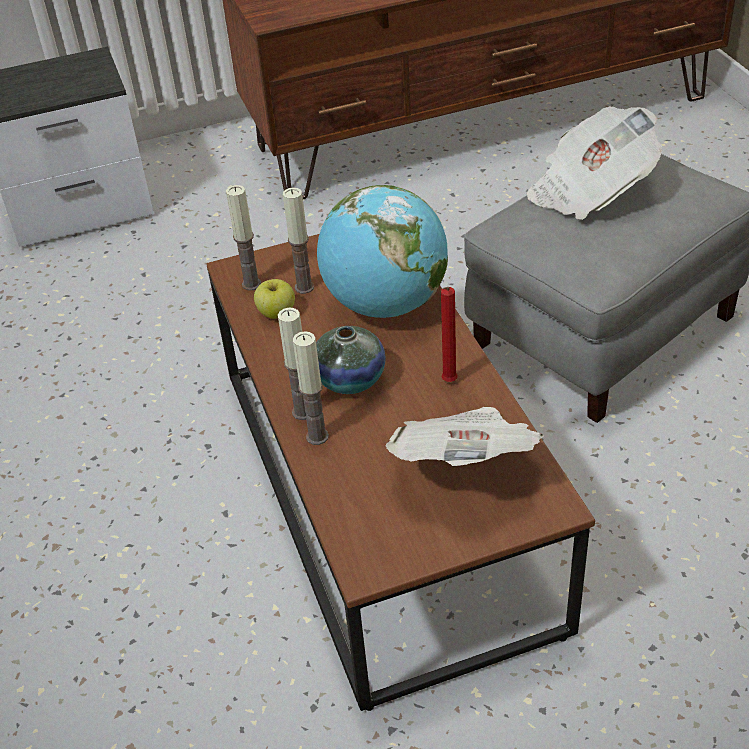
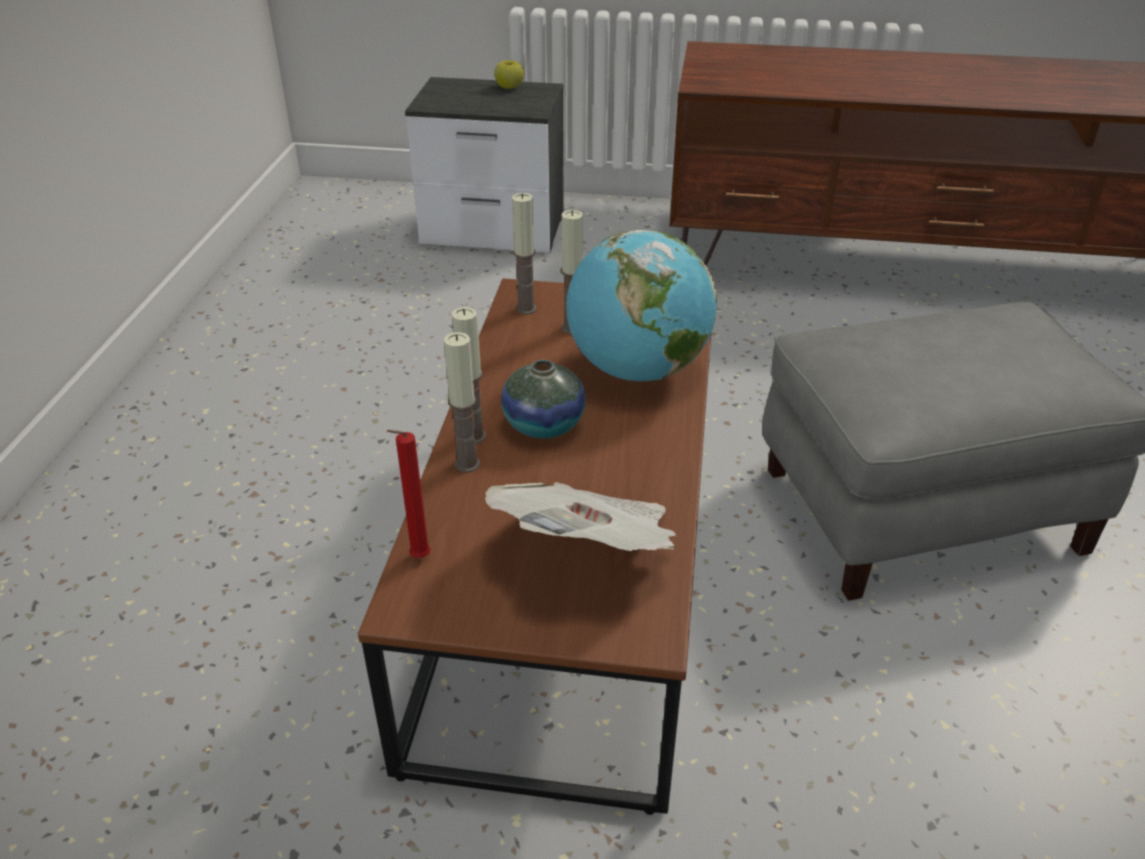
camera: 25 degrees right, 5 degrees down
(276, 312) = (527, 340): apple -> apple (509, 87)
(448, 383) = (639, 466): red candle -> red candle (417, 558)
(590, 191) = (943, 336): newspaper -> none

